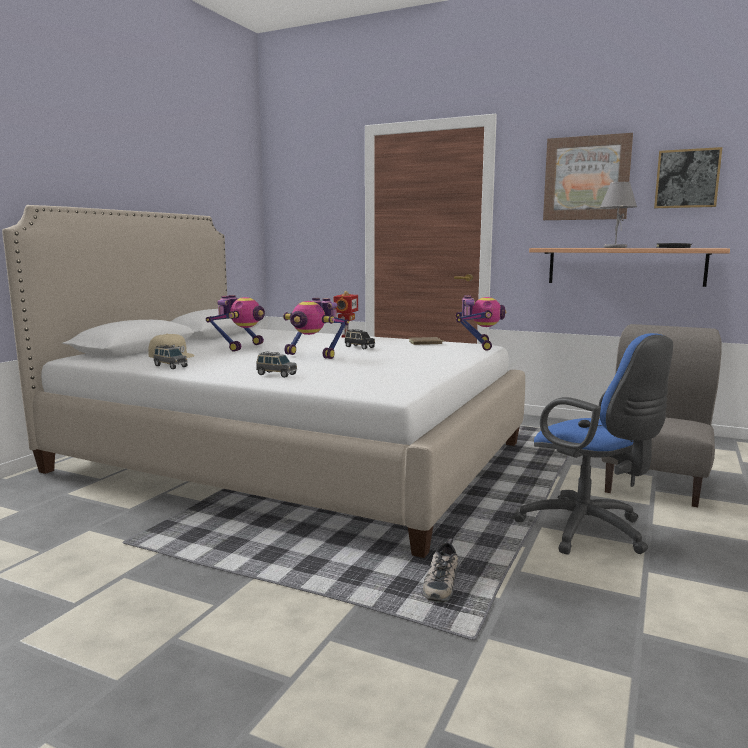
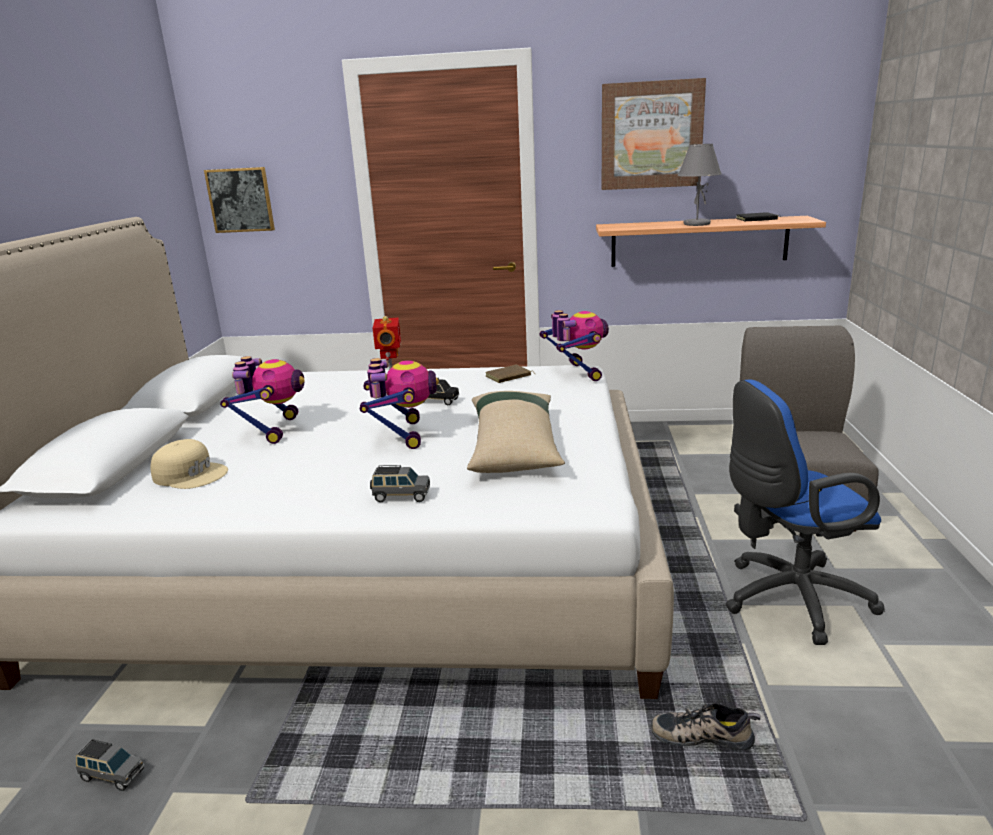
camera: 20 degrees left, 10 degrees up
(170, 366) = (218, 505): grey toy car -> grey toy car (112, 775)
(314, 355) = (402, 435): toy robot -> toy robot turned 105 degrees counterclockwise
(380, 366) = (514, 445): none -> beige pillow
(440, 583) = (702, 735): shoe -> shoe turned 105 degrees clockwise
(589, 532) = (788, 599): blue office chair -> blue office chair turned 135 degrees clockwise
(687, 178) = (766, 135): picture -> picture (240, 200)

